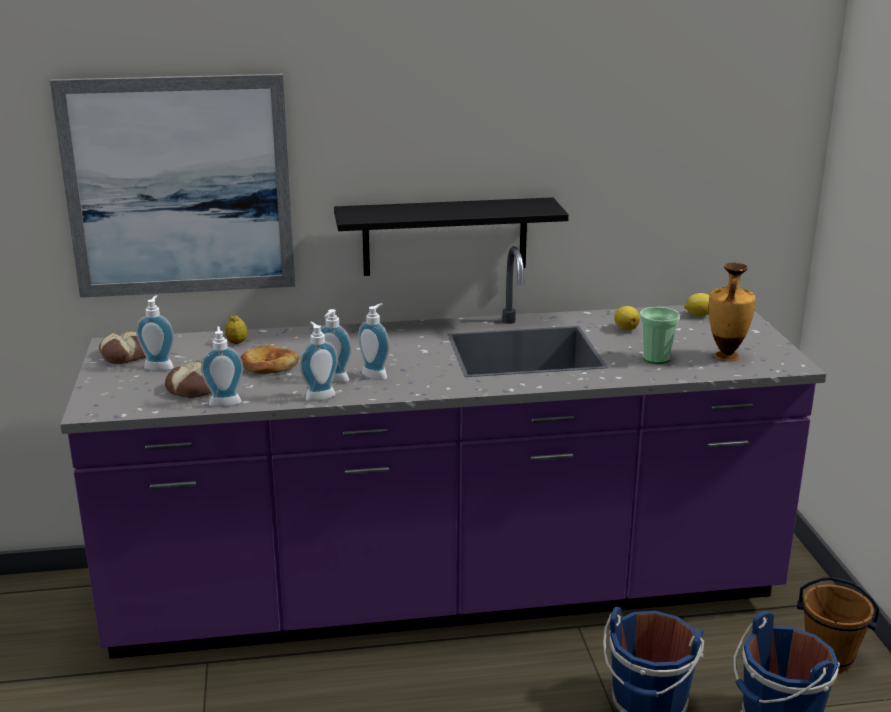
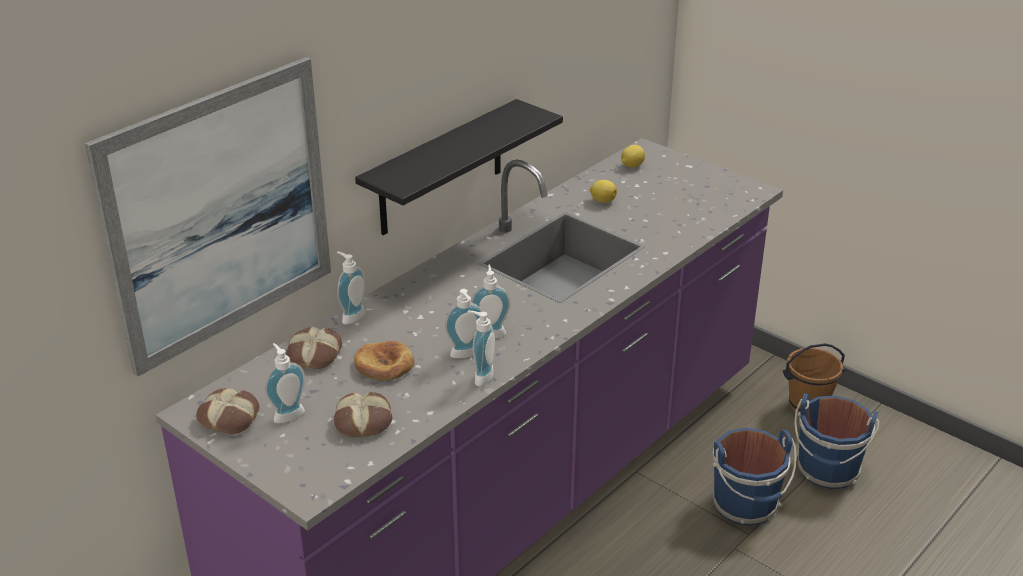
camera: 40 degrees left, 10 degrees up
(225, 401) = (413, 422): soap dispenser -> soap dispenser (351, 316)
(237, 342) = (314, 354): lemon -> bread
(656, 358) = (664, 222): cup -> none
(725, 357) = (705, 201): vase -> none

